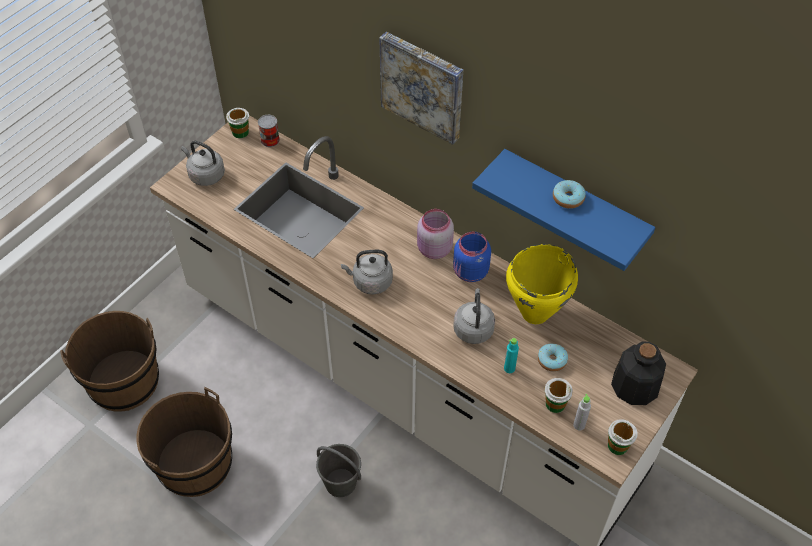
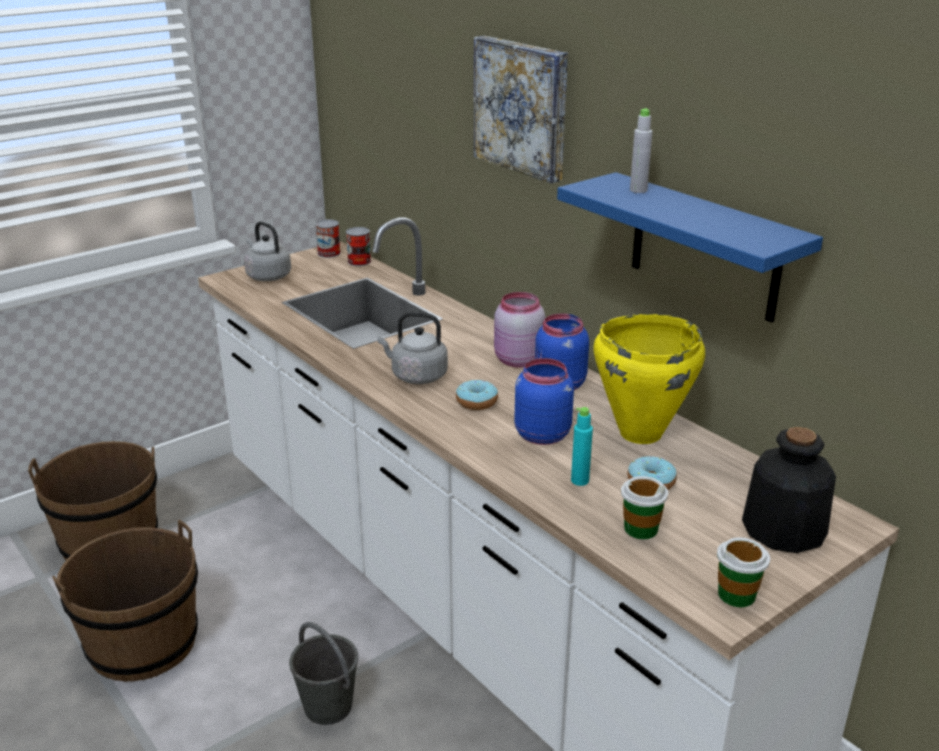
camera: 15 degrees right, 25 degrees down
(240, 132) = (329, 253): cup -> can
(473, 328) = (541, 434): grey kettle -> blue jar
(568, 198) = (691, 206): donut -> donut (476, 402)
(579, 425) = (673, 559): grey bottle -> grey bottle (638, 190)

